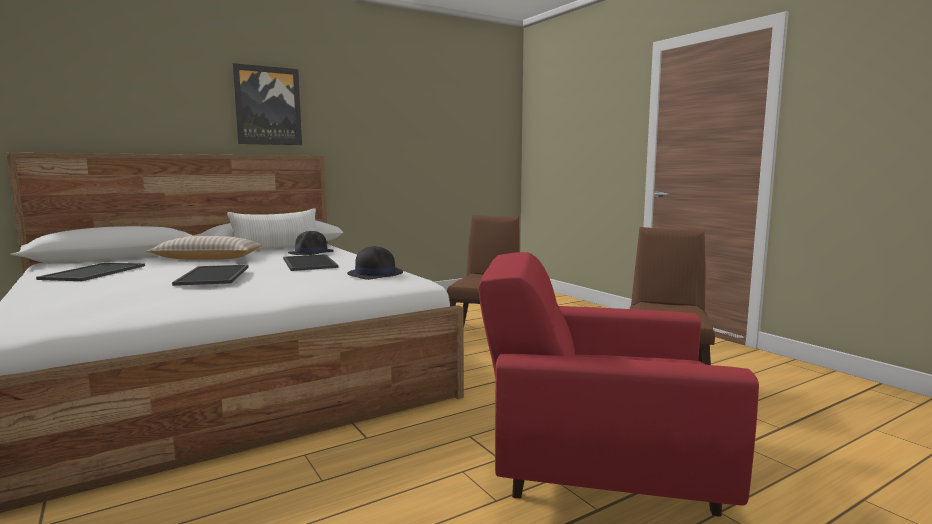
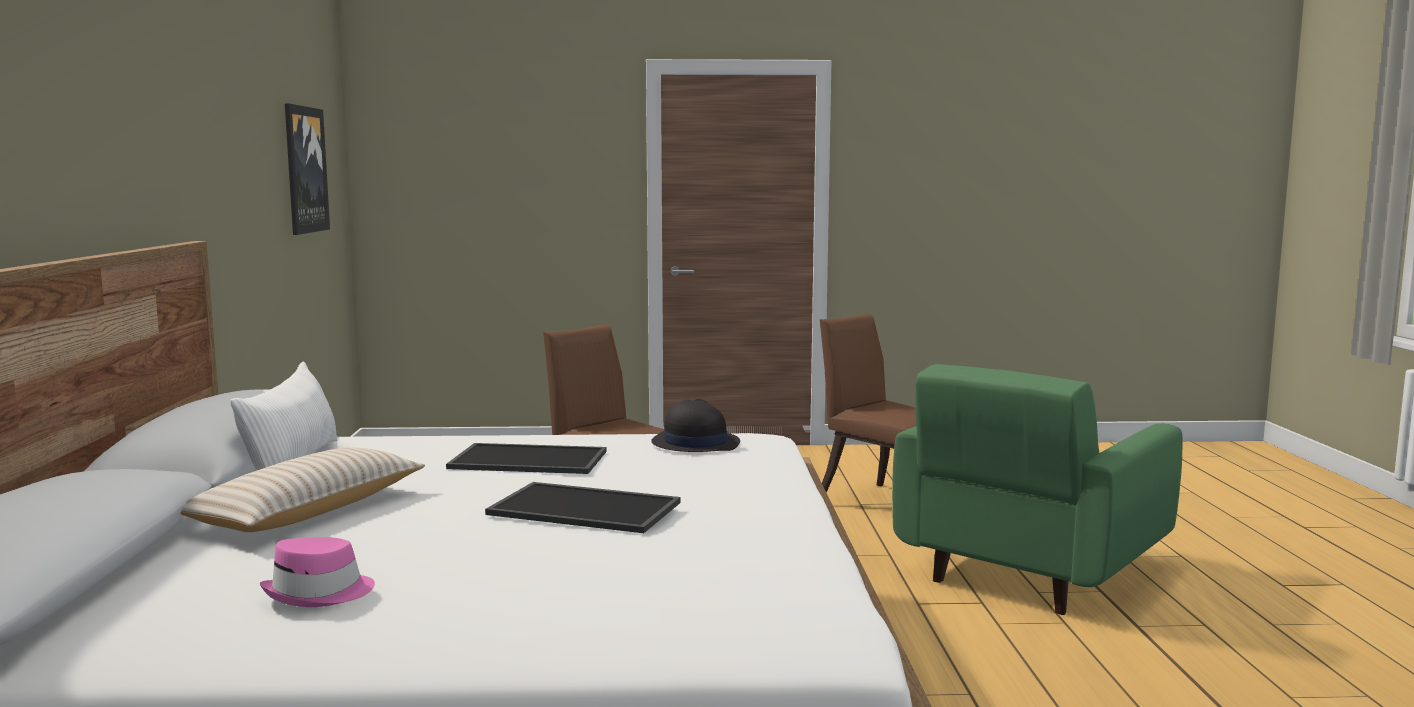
camera: 60 degrees left, 0 degrees up
(94, 272) = (320, 593): tray -> pink hat
(268, 106) = (109, 126): picture -> picture (304, 169)
(311, 253) = (405, 451): black hat -> none
(598, 468) = (1030, 571): red armchair -> green armchair

